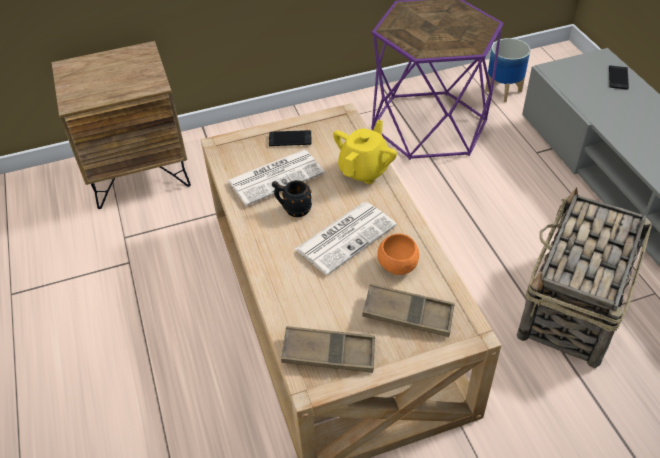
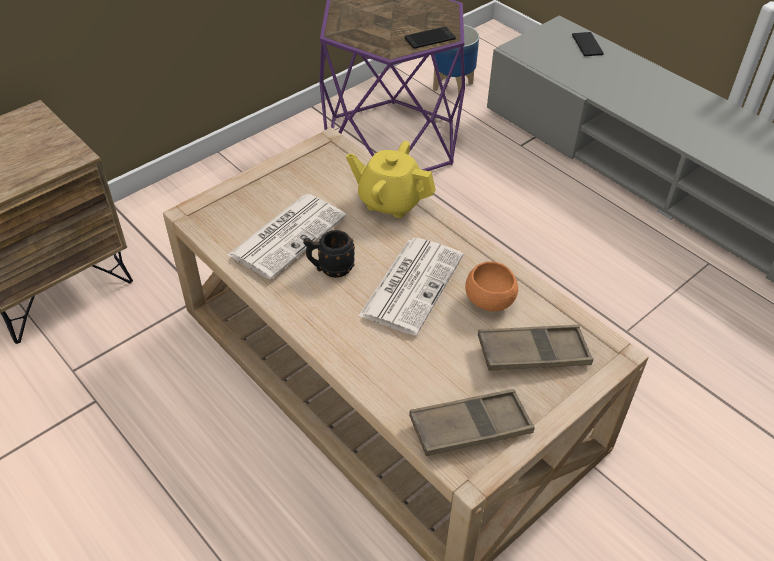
camera: 25 degrees left, 0 degrees up
(290, 139) = (279, 185): phone -> phone (430, 38)
(364, 170) = (390, 201): yellow teapot -> yellow teapot turned 75 degrees counterclockwise
(573, 306) = (639, 299): basket -> none

